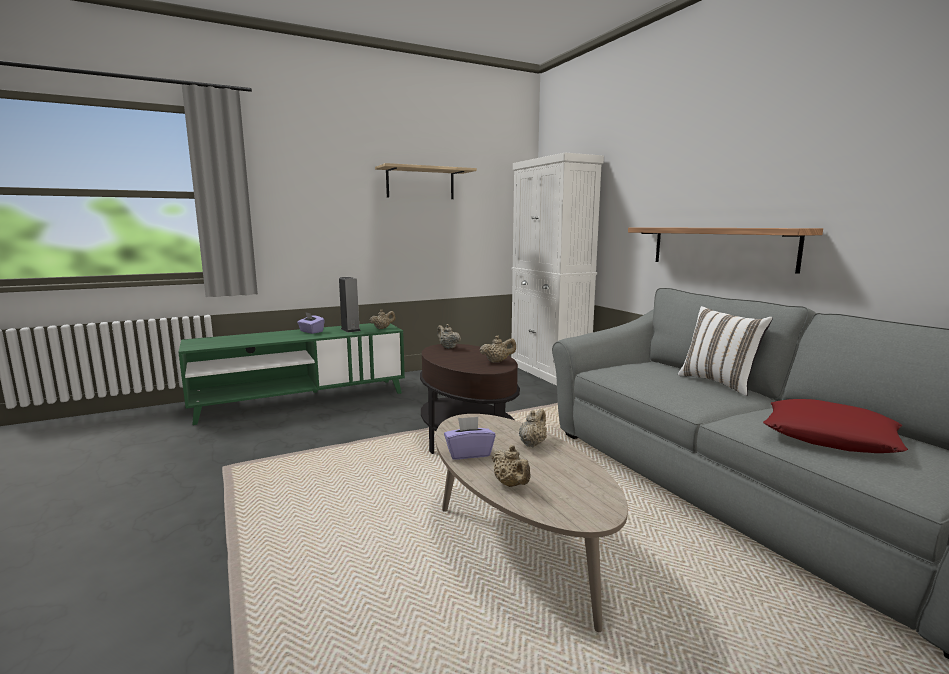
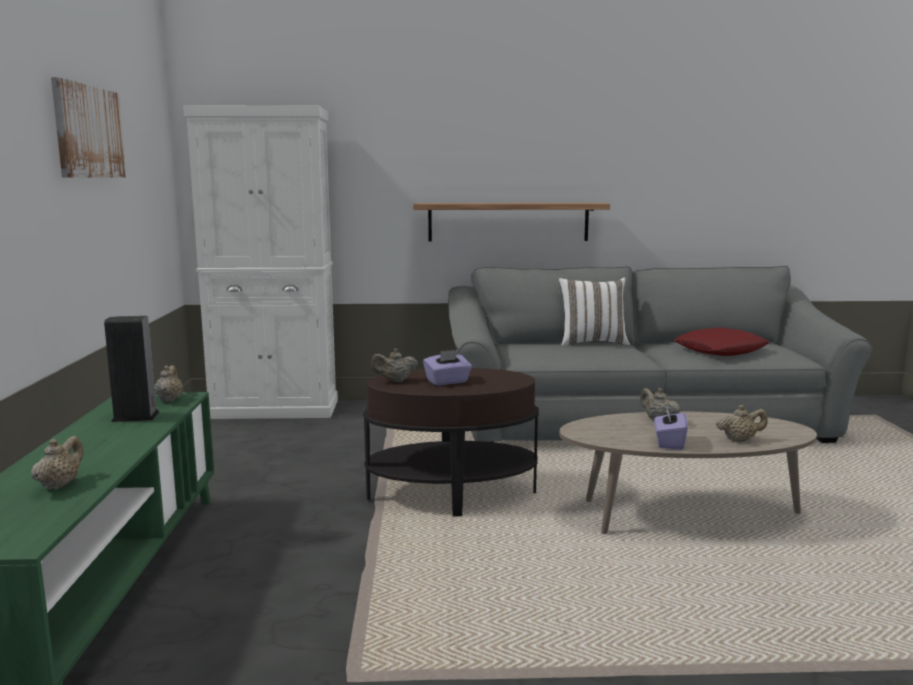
camera: 65 degrees left, 0 degrees up
(311, 331) = (87, 441): purple tissue box -> purple tissue box (447, 382)
(420, 183) = (88, 132): shelf -> picture
(497, 361) = (490, 374): beige teapot -> beige teapot (60, 485)

